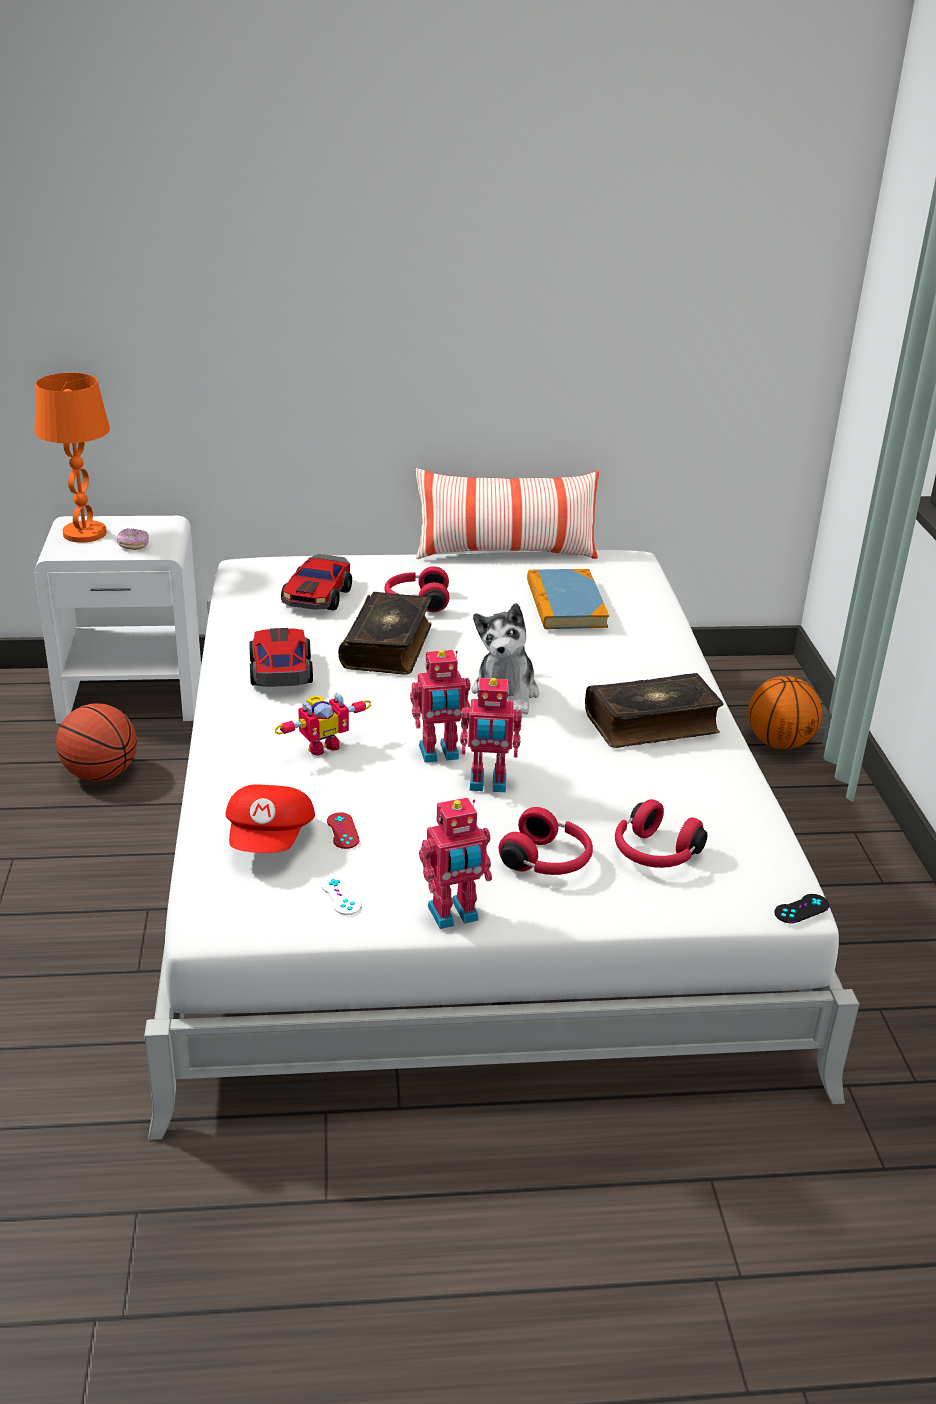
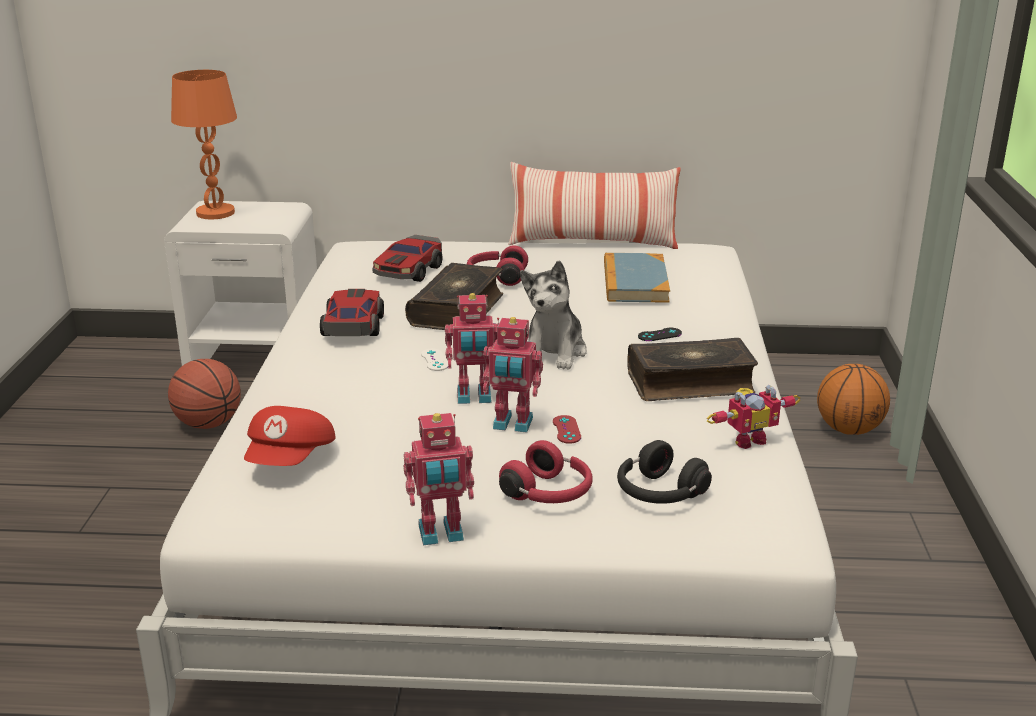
camera: 10 degrees right, 5 degrees down
(133, 546) = (253, 223): donut -> none
(321, 745) = (366, 385): toy robot -> toy robot (747, 439)
(341, 895) = (338, 510): white game controller -> white game controller (434, 360)
(343, 831) = (361, 456): red game controller -> red game controller (566, 429)
(654, 854) = (658, 494): red headphones -> black headphones
(801, 909) = (798, 552): black game controller -> black game controller (659, 335)

